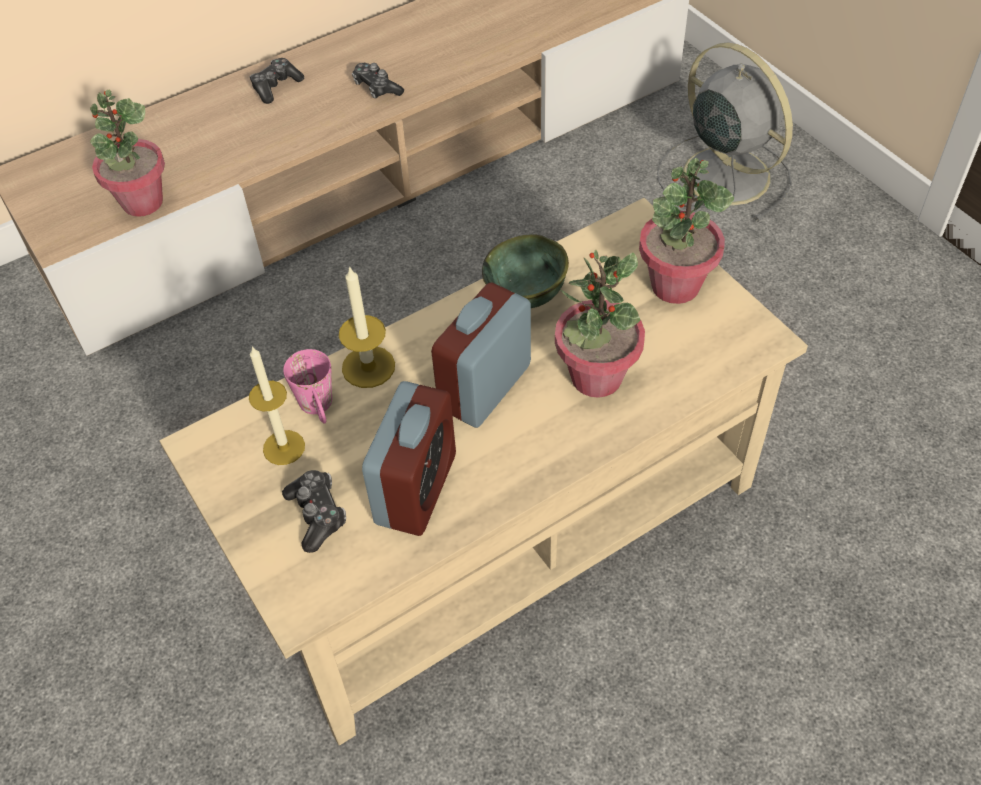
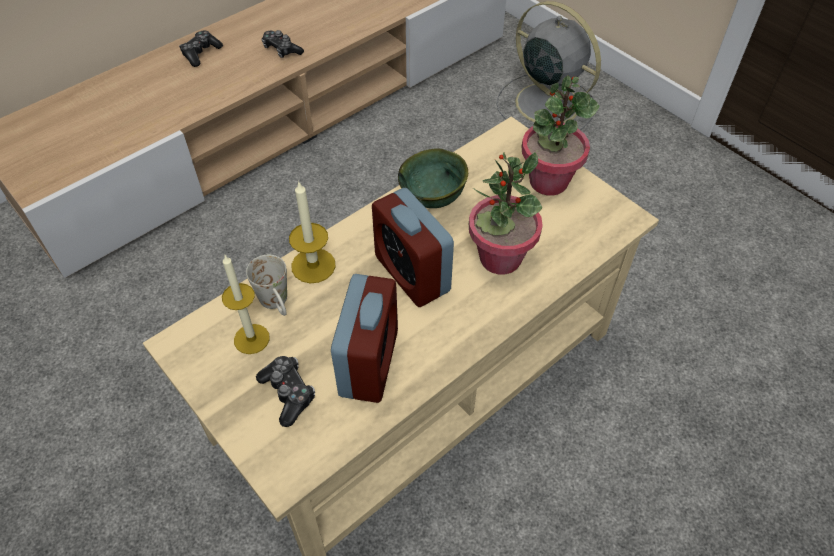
camera: 10 degrees left, 0 degrees up
(142, 202) = (101, 149): potted plant -> none
(319, 409) = (277, 304): pink mug -> white mug
(485, 387) = (412, 274): alarm clock -> alarm clock turned 60 degrees counterclockwise

